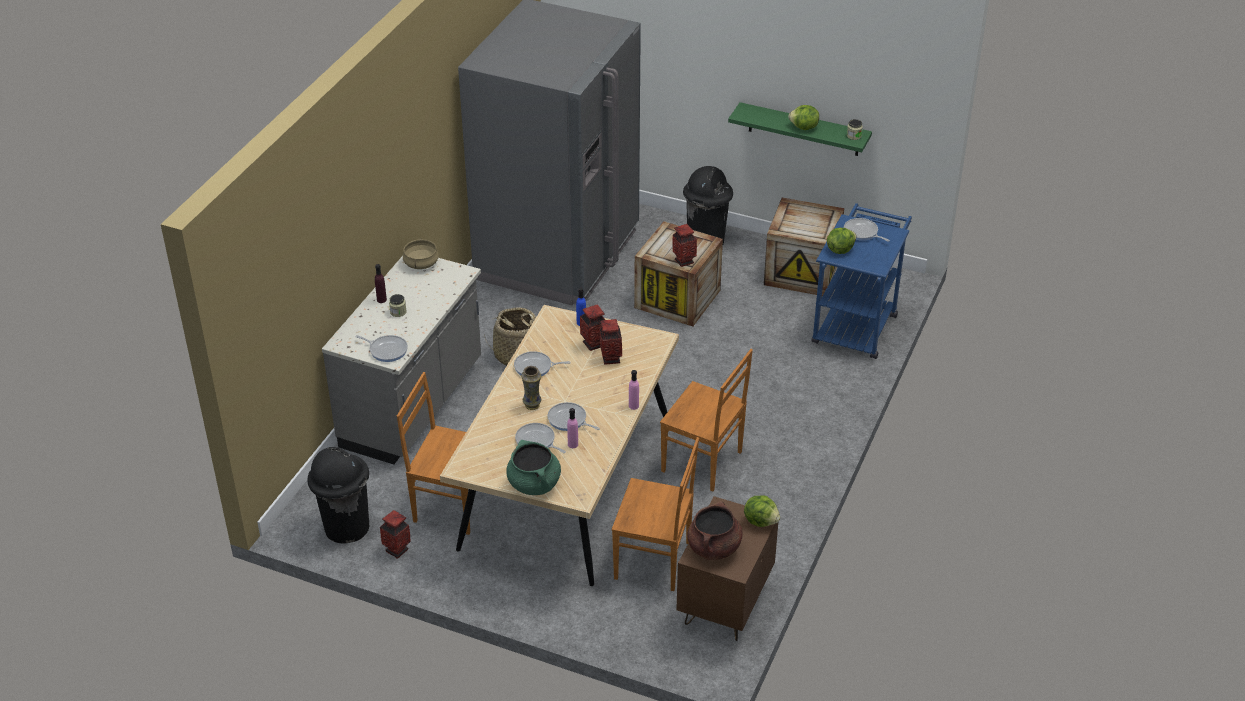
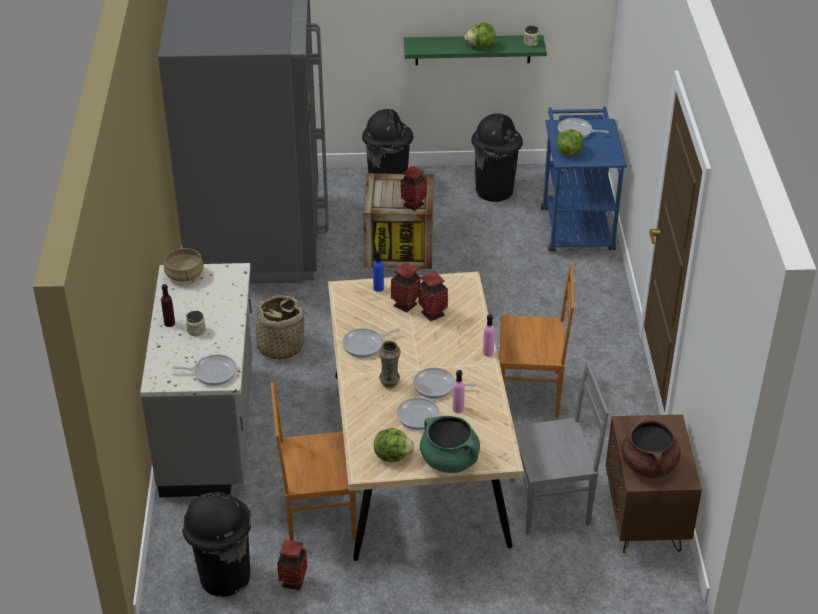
camera: 25 degrees left, 0 degrees up
(655, 561) = (552, 502): brown chair -> grey chair
(761, 521) = (671, 425): lettuce -> lettuce (392, 455)
(801, 272) = (494, 191): crate -> black trash can

